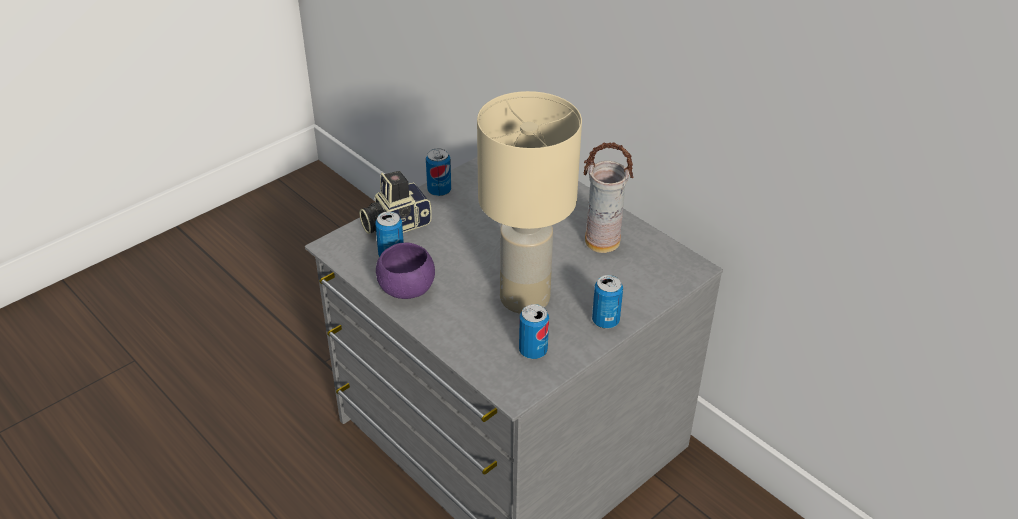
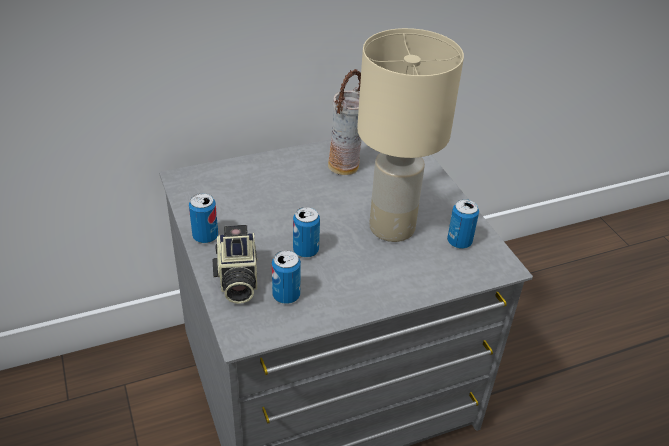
camera: 70 degrees left, 0 degrees up
(406, 289) = (342, 297): purple bowl -> none
(605, 321) = (439, 194): can -> can (306, 250)

